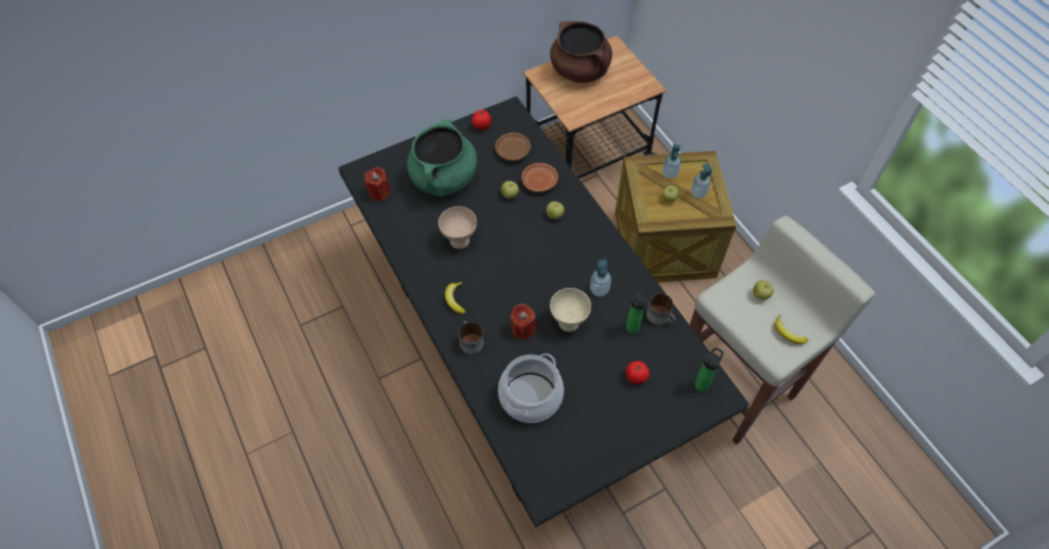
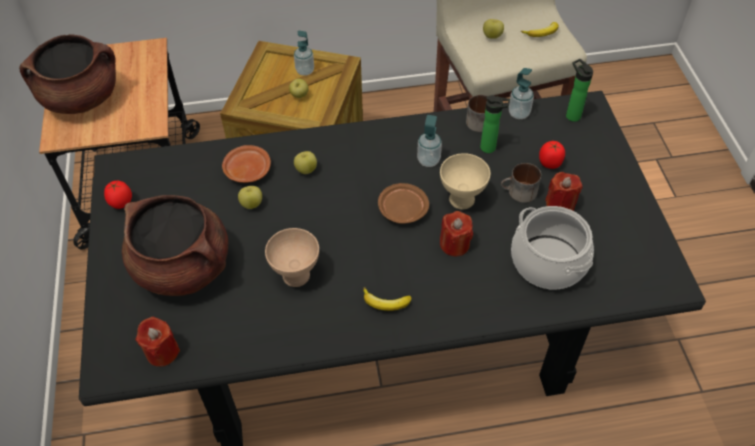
camera: 70 degrees left, 5 degrees down
(444, 178) = (183, 267): green cooking pot -> brown cooking pot
(469, 341) = (453, 303): mug -> mug (519, 193)
(512, 150) = (183, 182): brown plate -> brown plate (402, 209)
(592, 394) = (560, 205): none -> red candle
(669, 173) = (266, 84): soap dispenser -> soap dispenser (519, 113)

